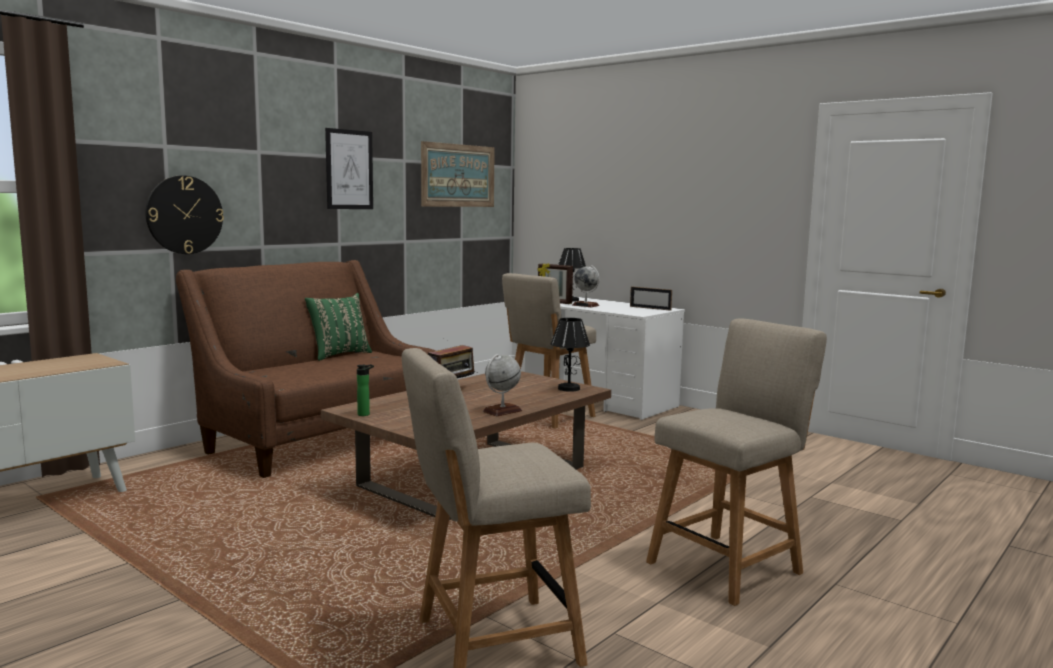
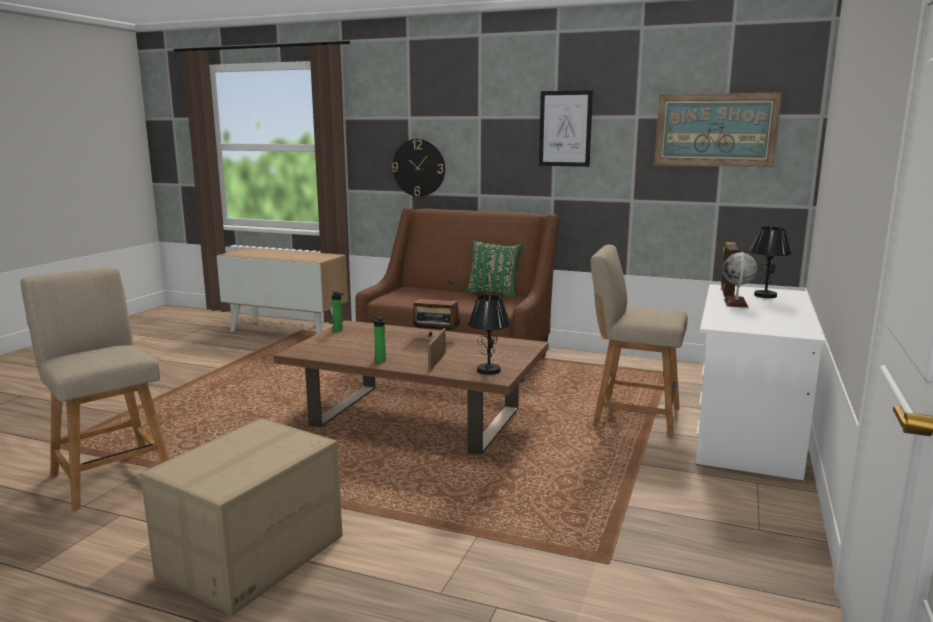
camera: 70 degrees right, 5 degrees up
(502, 411) = (379, 360): globe -> bottle
(650, 308) = (784, 326): picture frame -> picture frame (437, 362)
(728, 565) = (253, 556): beige chair -> cardboard box

